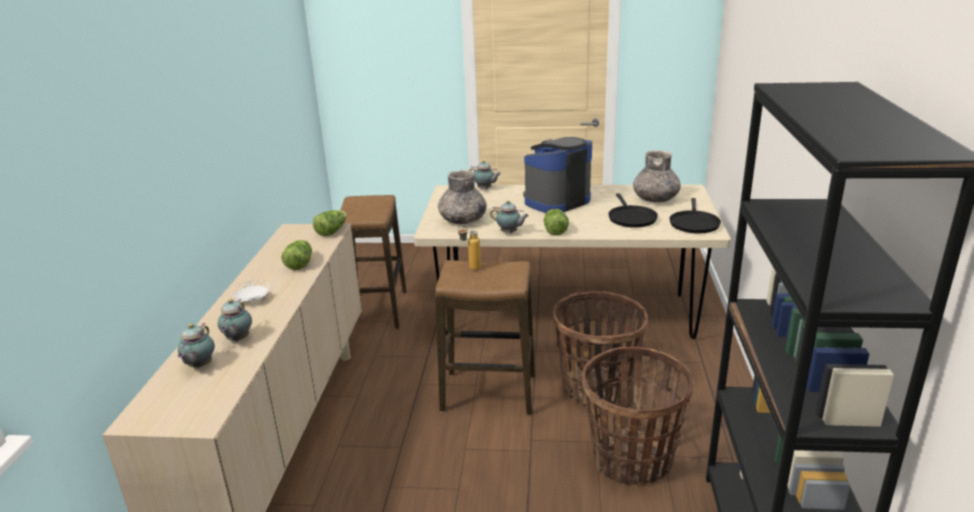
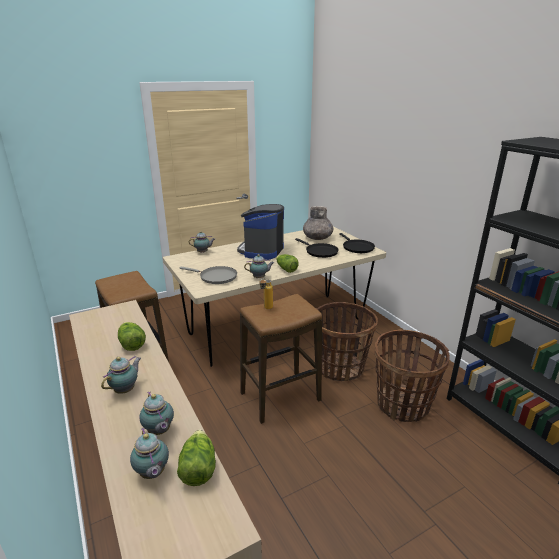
camera: 35 degrees left, 0 degrees up
(252, 300) = (126, 389): white plate -> teapot
(332, 231) = (126, 309): lettuce -> lettuce (197, 468)
(462, 220) = (216, 277): grey vase -> grey frying pan

